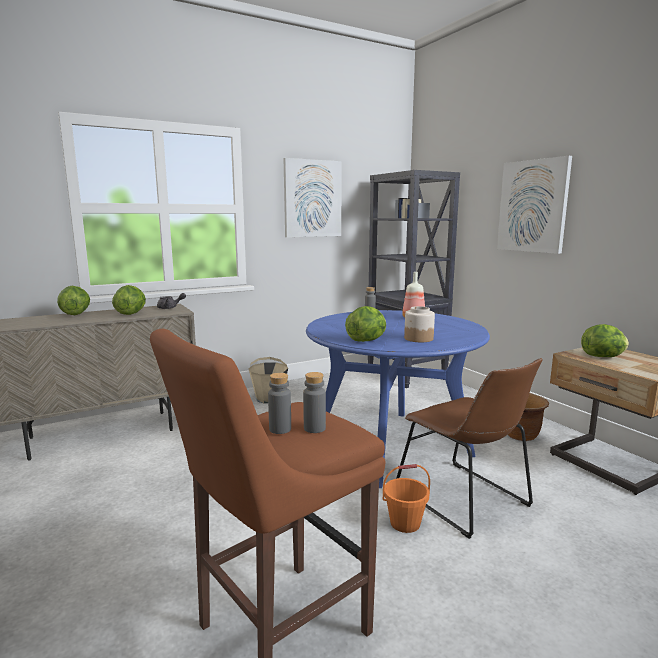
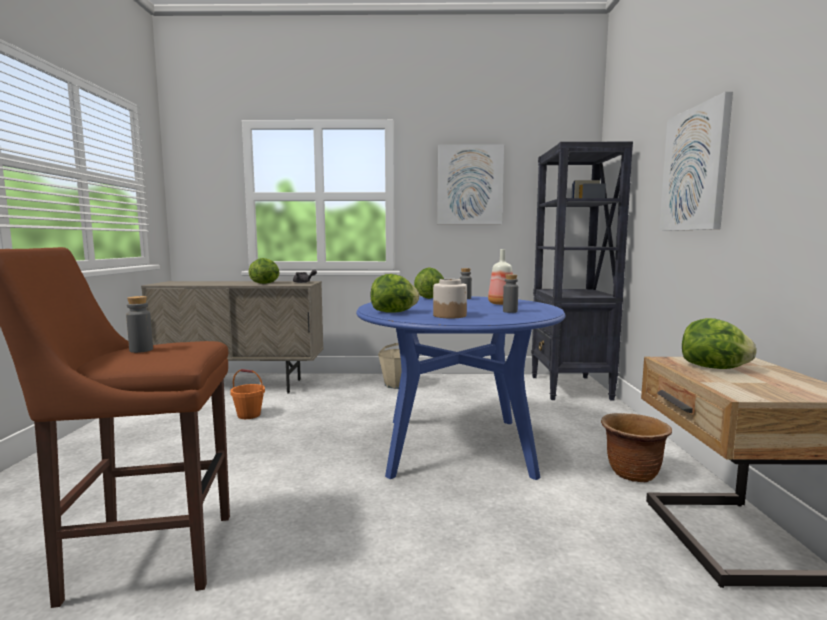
camera: 30 degrees right, 5 degrees down
(75, 314) = (231, 281): lettuce -> lettuce (429, 298)
(314, 428) = (162, 353): grey bottle -> grey bottle (510, 311)
(405, 523) = (367, 515): orange bucket -> orange bucket (249, 415)
(465, 499) = (462, 515): brown chair -> none

